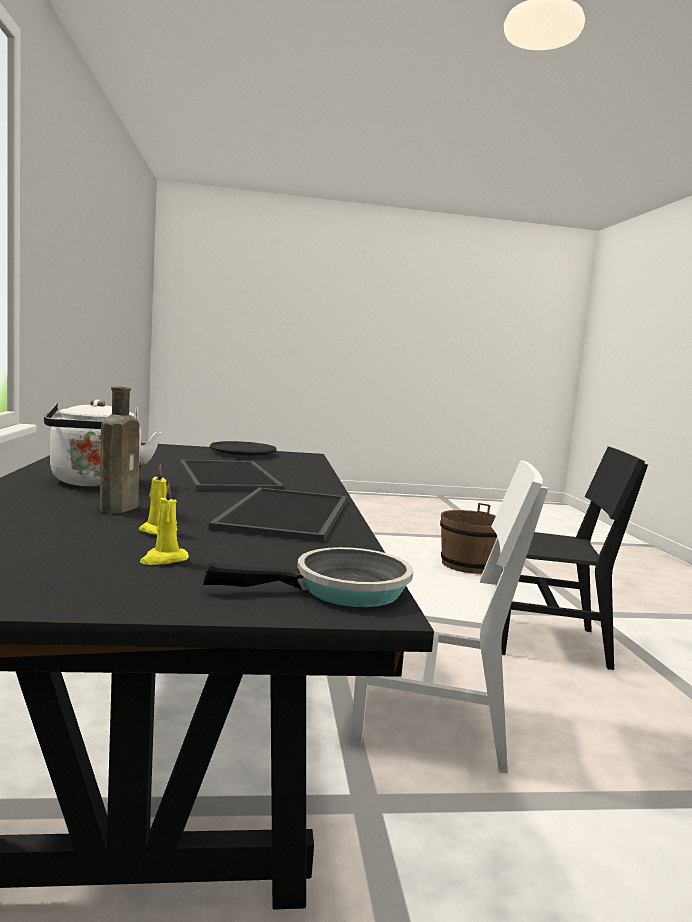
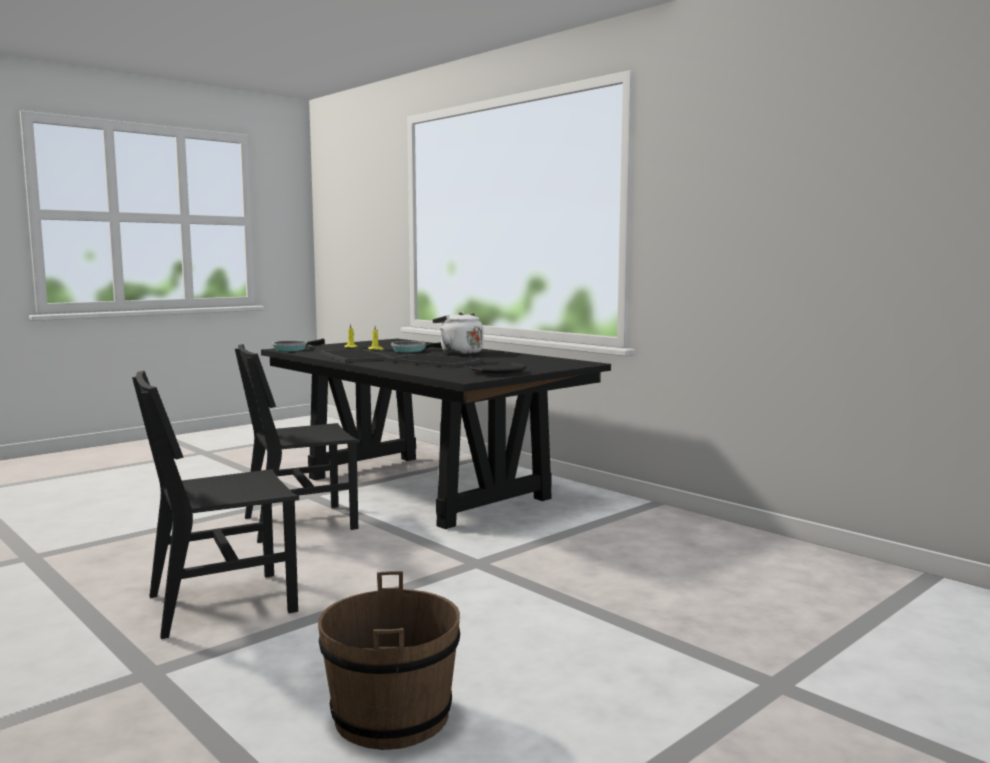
camera: 145 degrees right, 0 degrees up
(120, 507) = (411, 350): brown bottle -> frying pan
(431, 722) = (300, 523): white chair -> black chair

